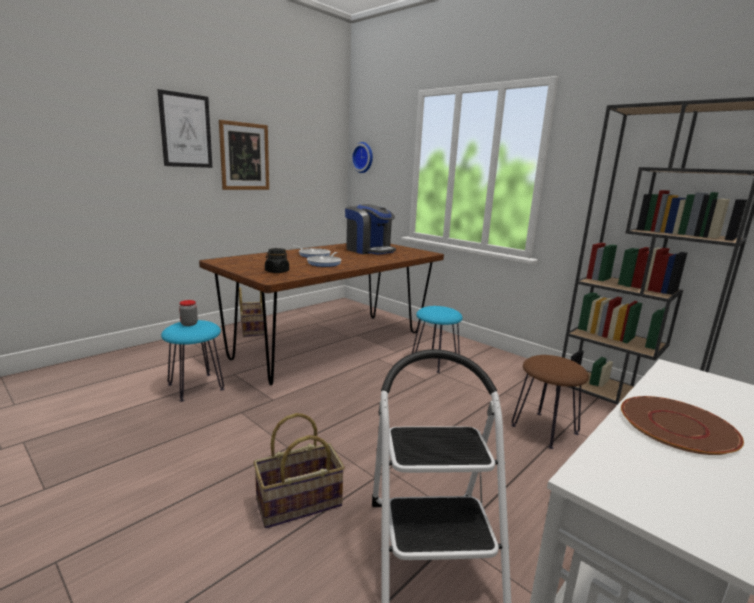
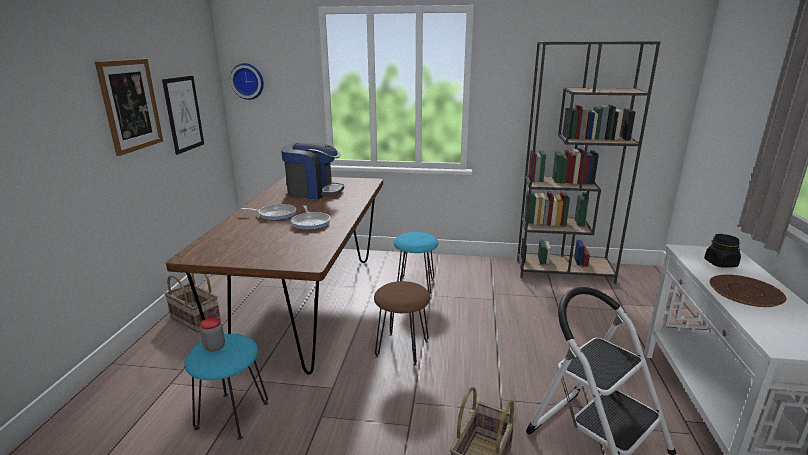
camera: 35 degrees left, 5 degrees up
(186, 130) = (61, 85): picture -> picture (183, 114)
(277, 271) = (292, 250): black jar -> black jar (720, 263)
(544, 429) = (548, 313): brown stool -> brown stool (402, 349)

